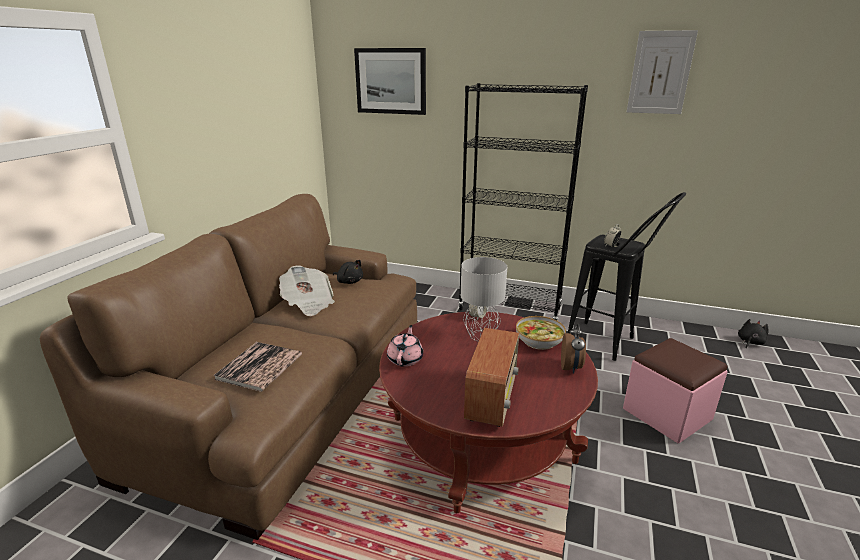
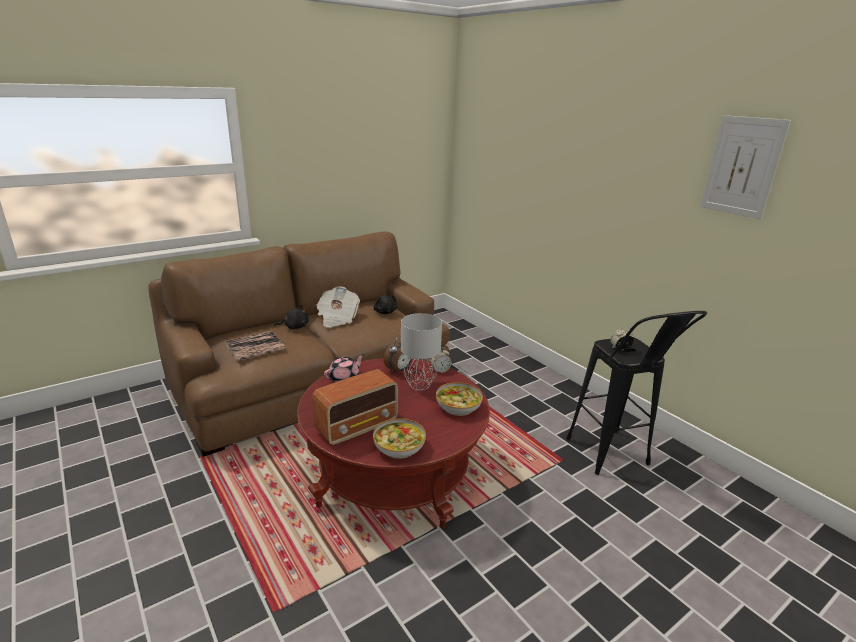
camera: 35 degrees right, 0 degrees up
(391, 81) = (500, 143): picture -> none
(510, 309) = (554, 390): black bookcase -> none
(553, 398) = (399, 447): none -> bowl
(571, 367) = (449, 435): alarm clock -> alarm clock (399, 370)
(667, 414) = (582, 540): pink ottoman -> none
(750, 342) = (804, 533): black plush toy -> black plush toy (294, 327)

